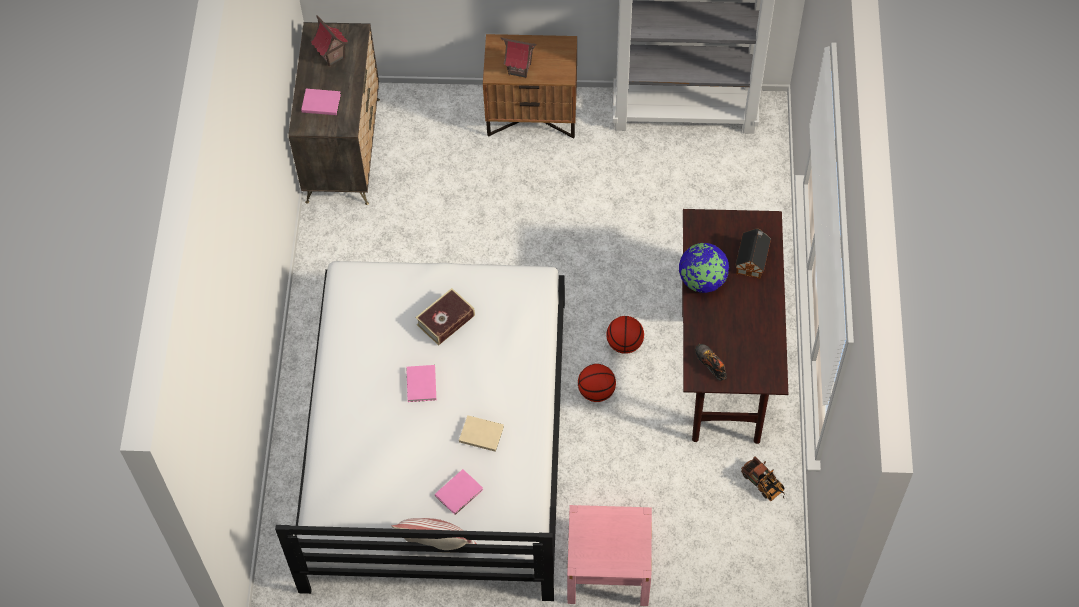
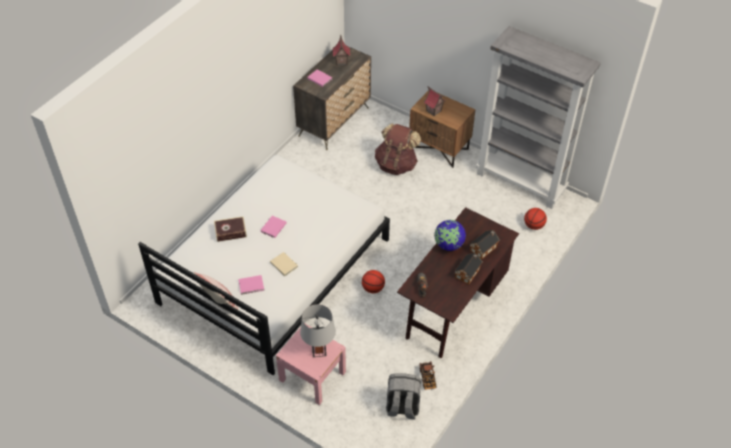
camera: 30 degrees right, 10 degrees down
(446, 320) = (309, 205): book -> book (230, 232)
(489, 175) = (396, 165): none -> brown backpack
(621, 534) = (319, 351): none -> grey table lamp
(624, 343) = (405, 273): basketball -> basketball (534, 225)
(756, 308) = (468, 272): none -> toy house
(758, 543) = (402, 407): none -> grey backpack

